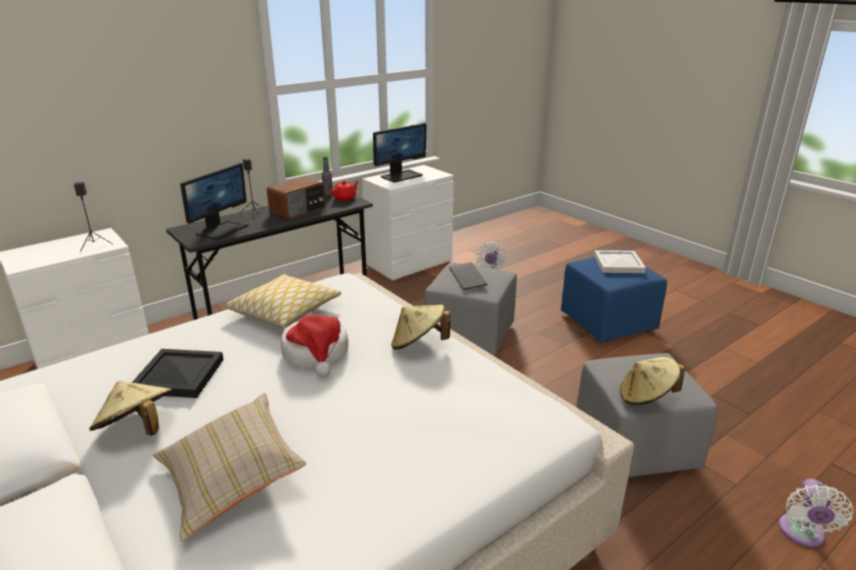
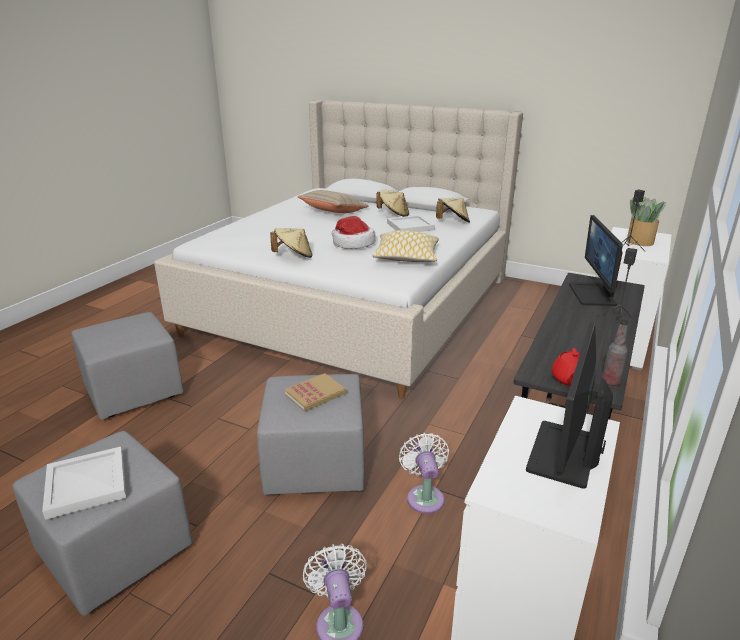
camera: 155 degrees right, 0 degrees up
(56, 250) = (639, 241): none -> potted plant
(179, 376) = (409, 226): black tray -> white tray
(299, 210) = (578, 338): radio -> none
(468, 277) = (315, 394): keyboard -> book
(608, 323) = (114, 551): blue ottoman -> grey ottoman
(646, 397) = (128, 318): beige hat -> beige hat (452, 222)
(802, 534) = (36, 368): white fan -> white fan (424, 496)

